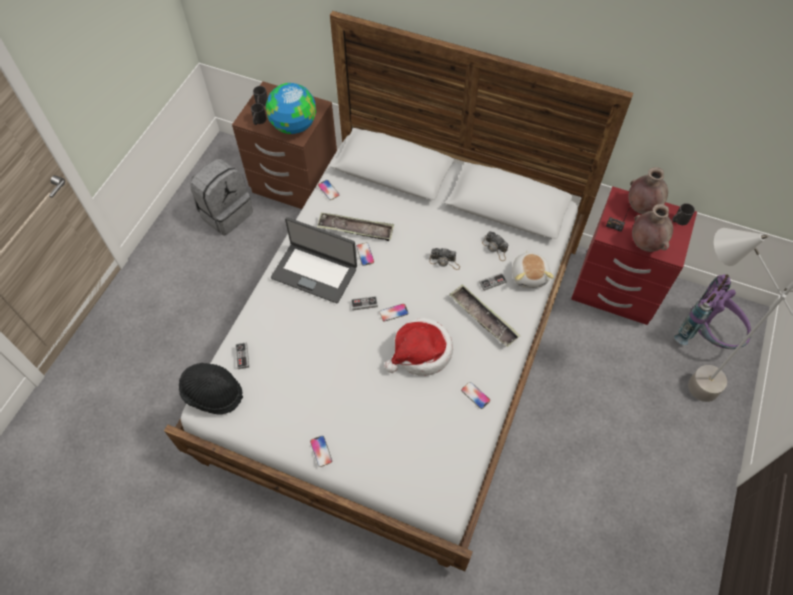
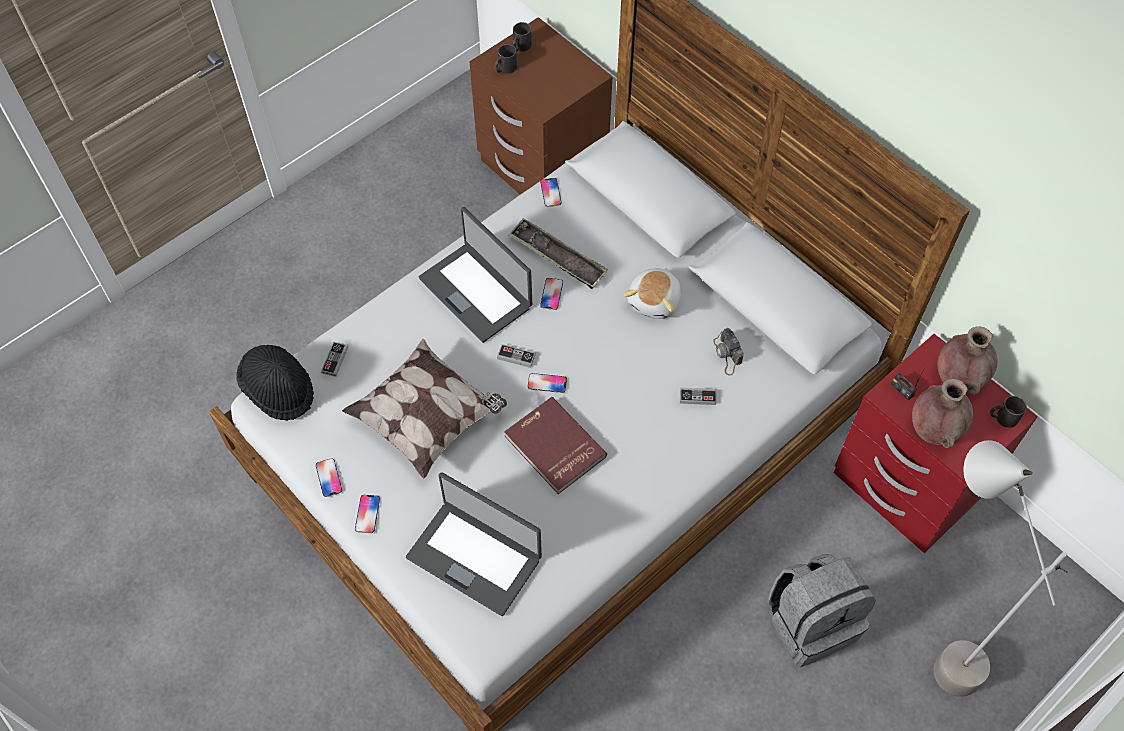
camera: 25 degrees right, 0 degrees up
(226, 213) = (434, 175): grey backpack -> grey backpack (811, 622)
(293, 126) = (545, 91): globe -> none
(328, 369) = (428, 420): none -> pillow
(409, 447) = (475, 556): none -> laptop
(421, 352) = (553, 447): hat -> red book
(445, 262) = (650, 345): camera -> none
(475, 395) = (593, 531): phone -> phone (329, 478)
(483, 318) = (659, 438): tray -> none
(529, 275) = (753, 408): plush toy -> plush toy (655, 301)
(707, 337) = (1004, 607): purple backpack -> none

